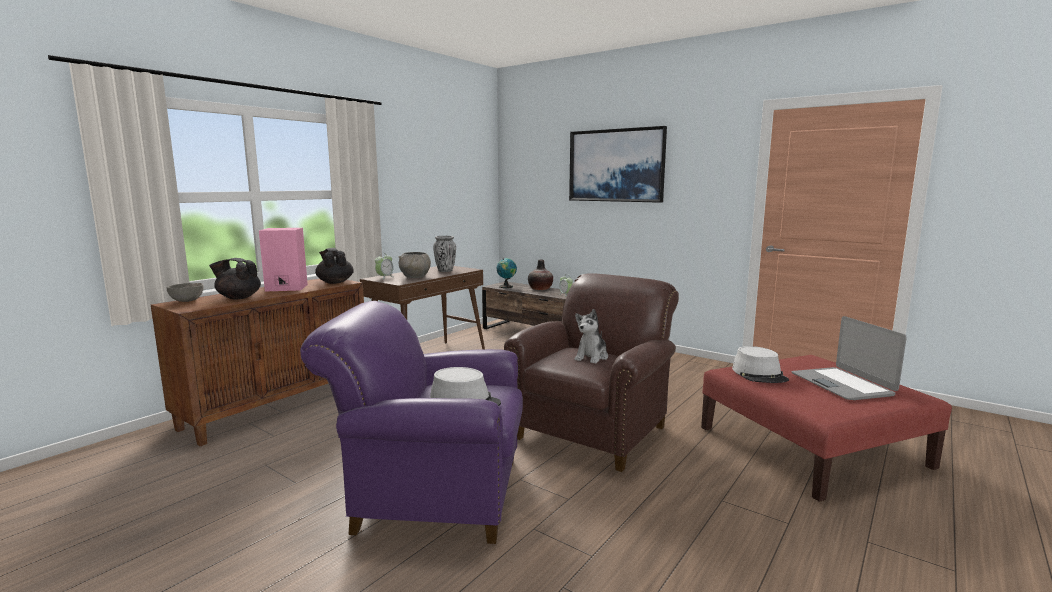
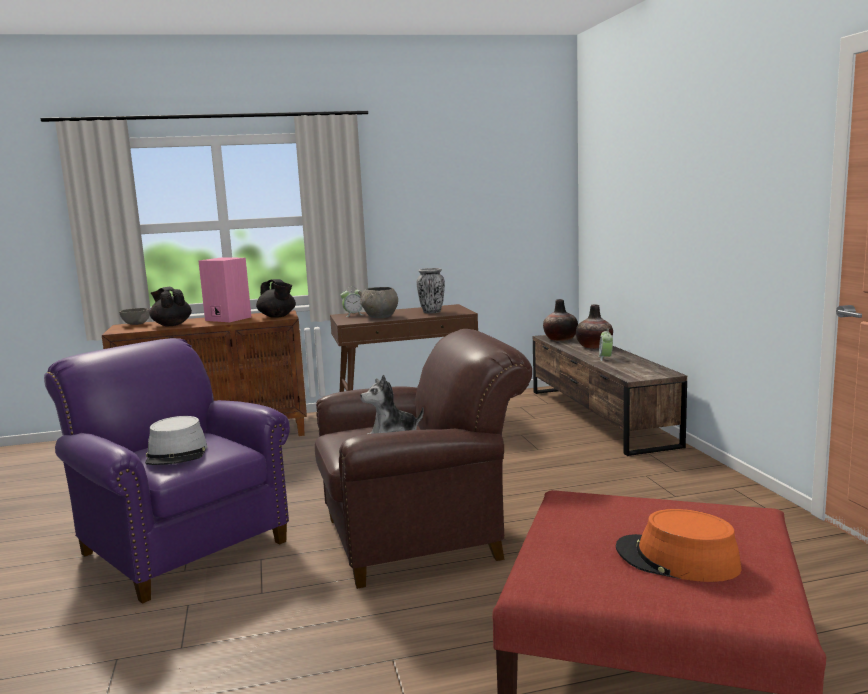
camera: 40 degrees right, 0 degrees up
(335, 282) = (277, 316): black teapot -> black teapot turned 135 degrees clockwise
(506, 286) = (560, 339): globe -> vase
(616, 165) = (677, 166): picture -> none
(759, 374) = (586, 512): grey hat -> none
(842, 384) = (676, 559): laptop -> orange hat

